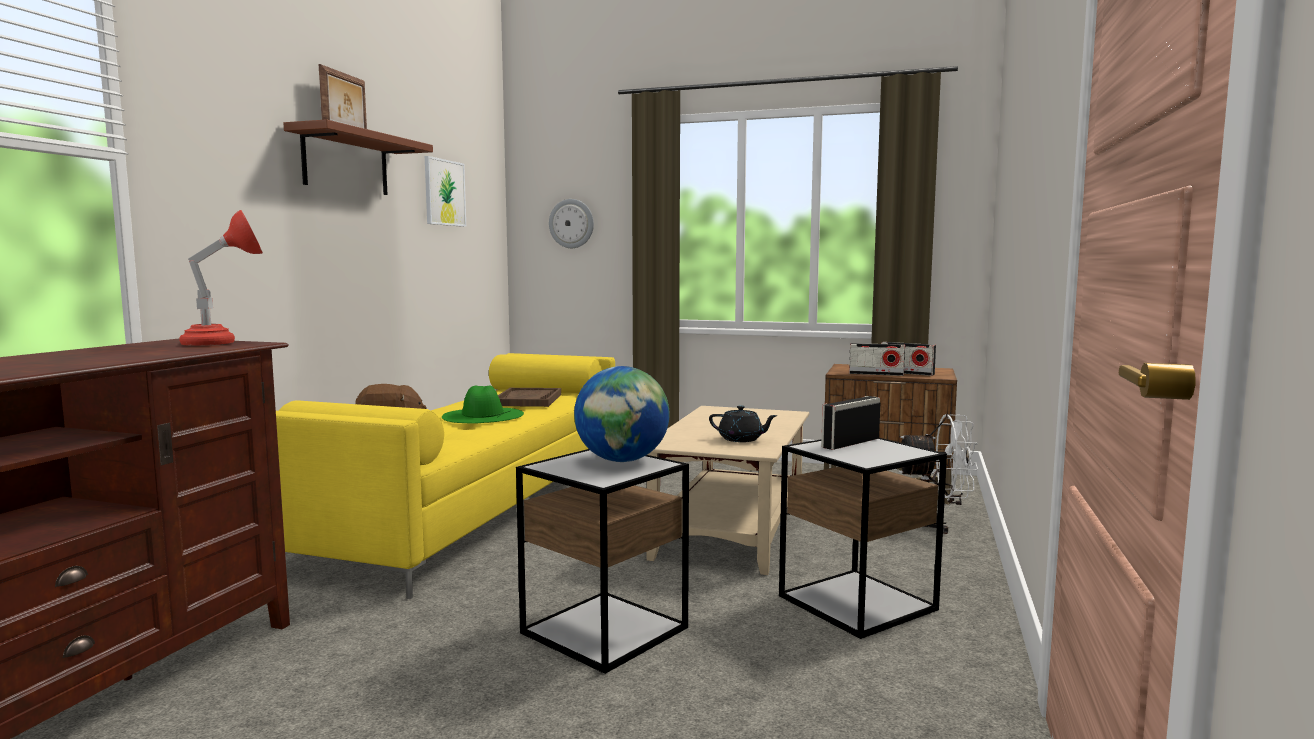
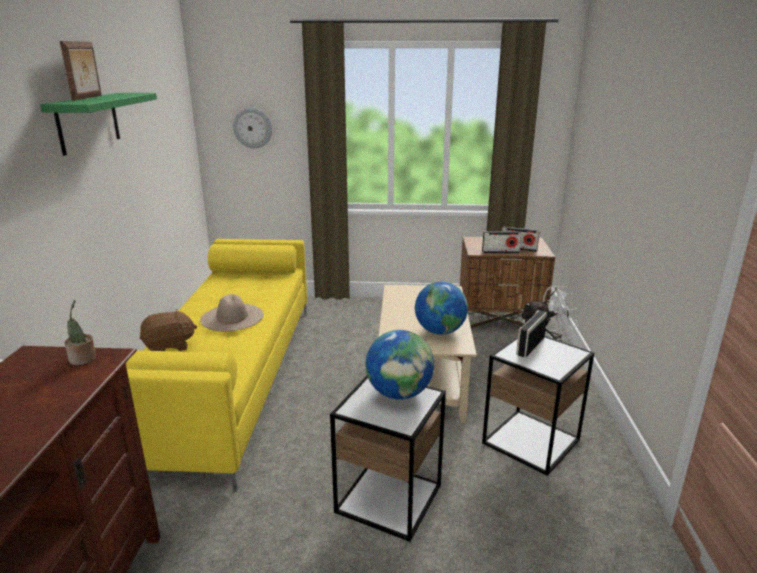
camera: 15 degrees left, 15 degrees up
(224, 343) = (83, 359): red table lamp -> potted plant
(346, 163) = (88, 122): brown shelf -> green shelf
(444, 192) = (155, 119): picture -> none
(483, 415) = (232, 317): green hat -> beige hat
(528, 400) = (252, 289): brown tray -> none
(741, 439) = (440, 331): black teapot -> globe

